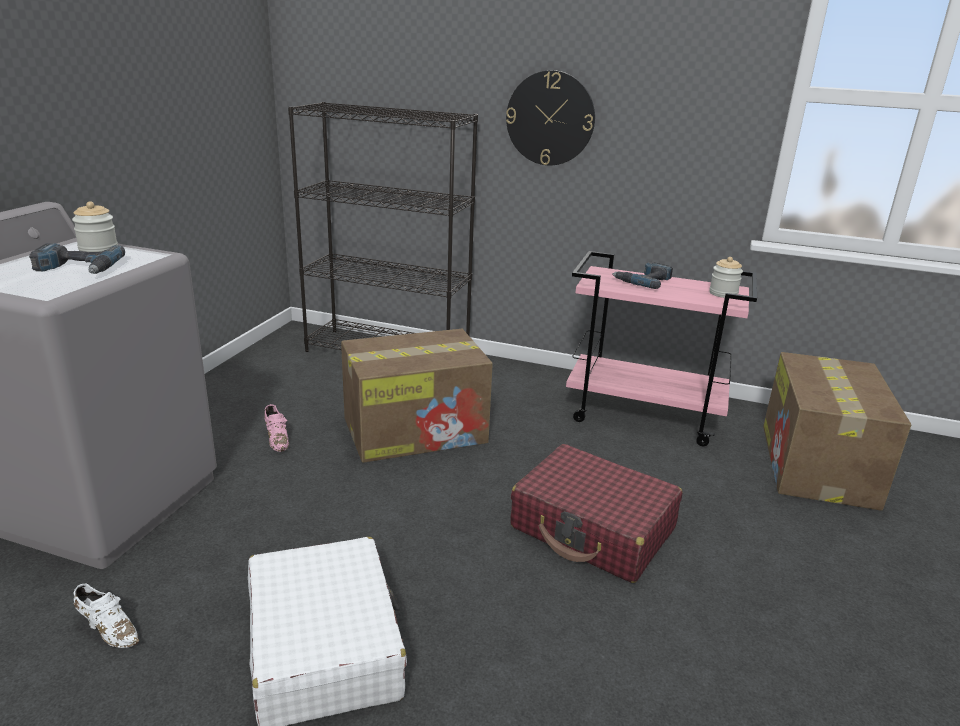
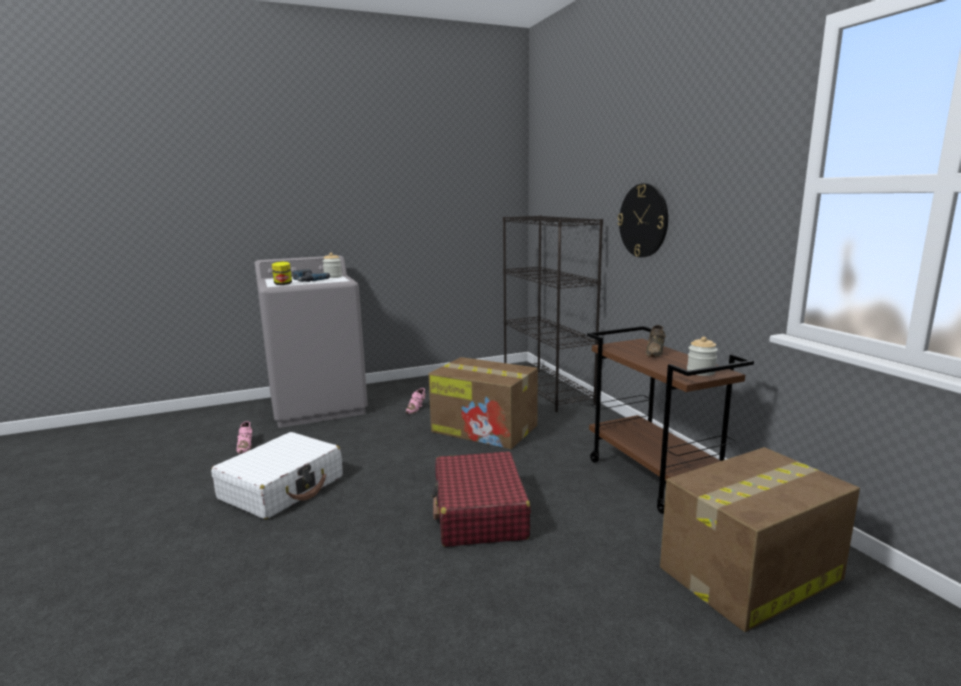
camera: 50 degrees right, 10 degrees down
(61, 287) = (283, 284): none -> jar
(108, 629) = (246, 446): white shoe -> pink shoe
(643, 281) = (655, 352): power drill -> brown shoe
(645, 415) = (654, 478): pink cart -> brown cart

